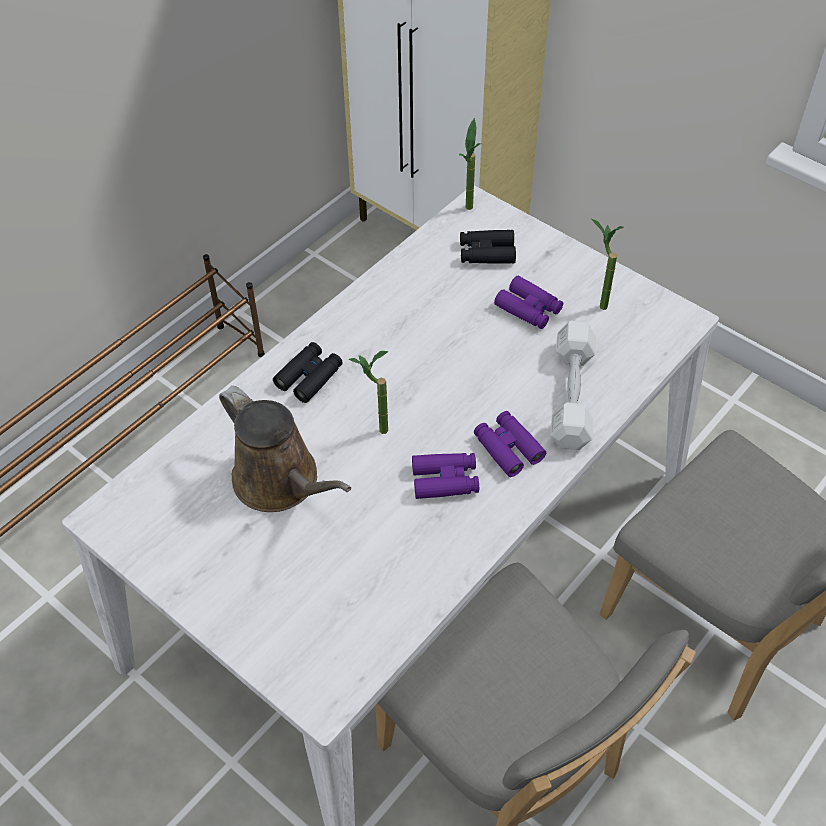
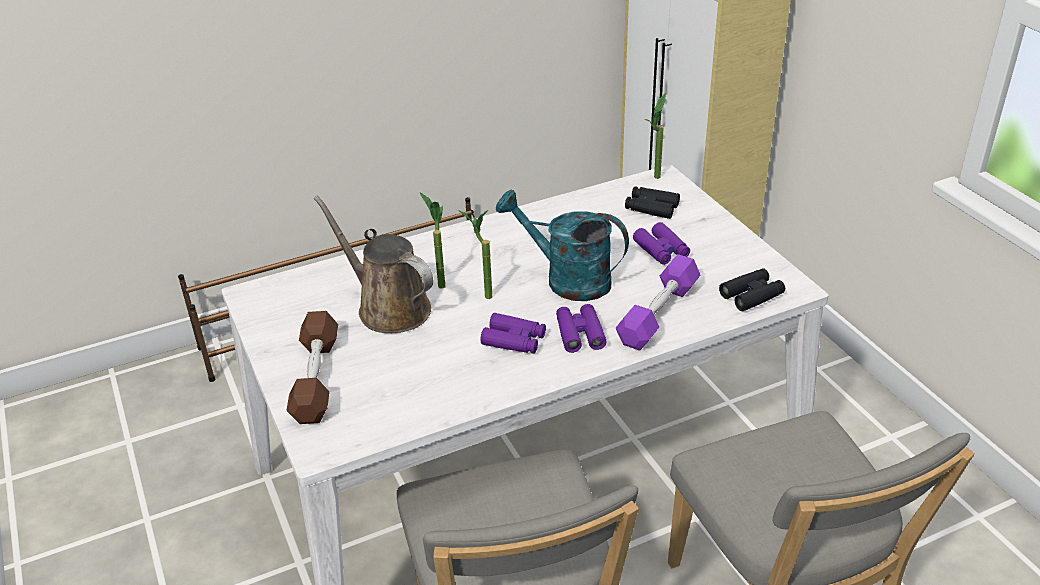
camera: 25 degrees right, 15 degrees down
(260, 608) = (316, 378): none -> brown dumbbell
(281, 482) = (388, 307): brown watering can -> brown watering can turned 150 degrees clockwise
(309, 377) = (456, 250): black binoculars -> black binoculars (751, 295)
(453, 379) = (567, 279): none -> turquoise watering can
(572, 395) = (658, 314): white dumbbell -> purple dumbbell
(596, 303) = (723, 259): potted plant -> potted plant (439, 282)

